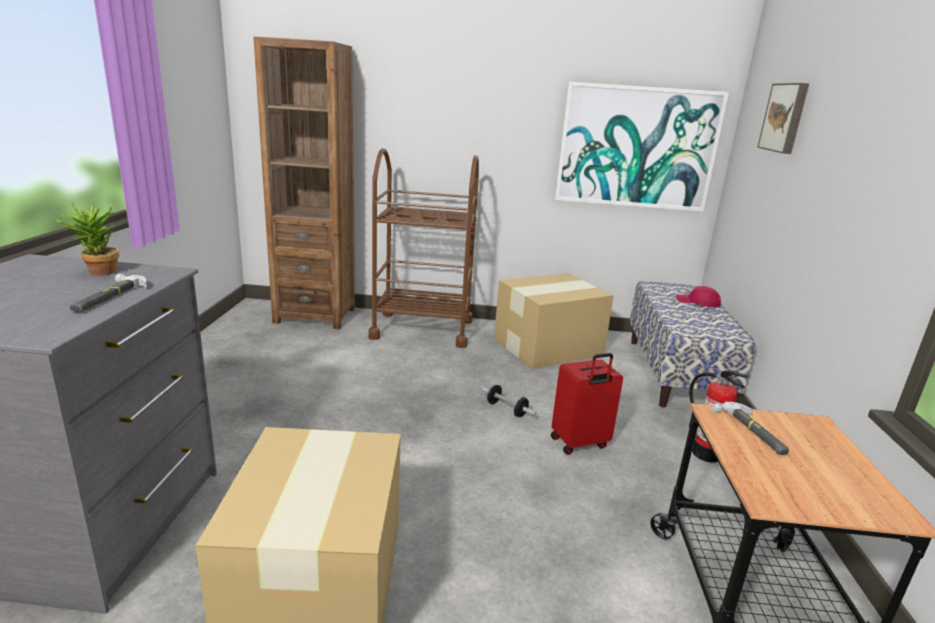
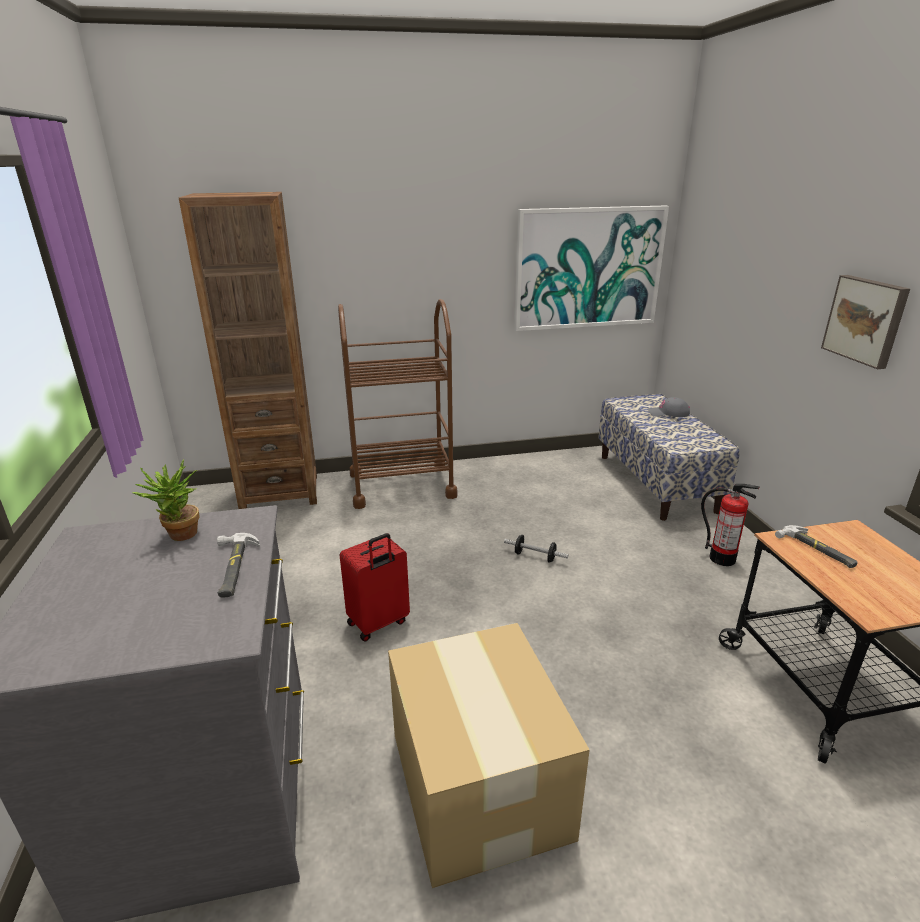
camera: 15 degrees left, 5 degrees up
(549, 347) = (533, 479): cardboard box -> none
(580, 443) = (617, 575): red suitcase -> red suitcase (378, 623)
(697, 302) = (668, 413): red cap -> grey cap
(785, 118) = (741, 237): picture -> picture (866, 320)

